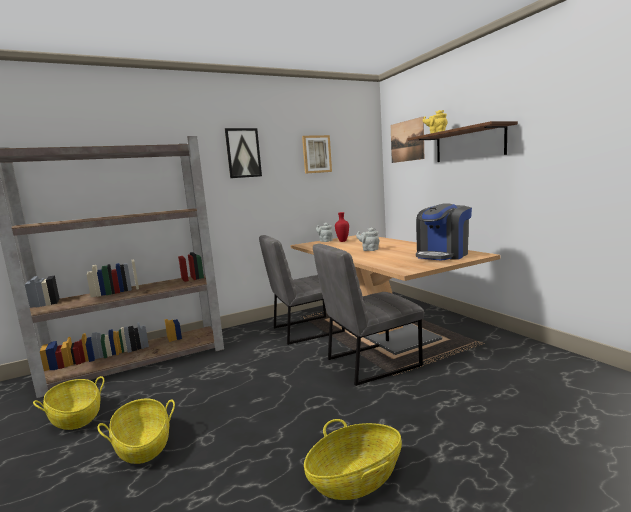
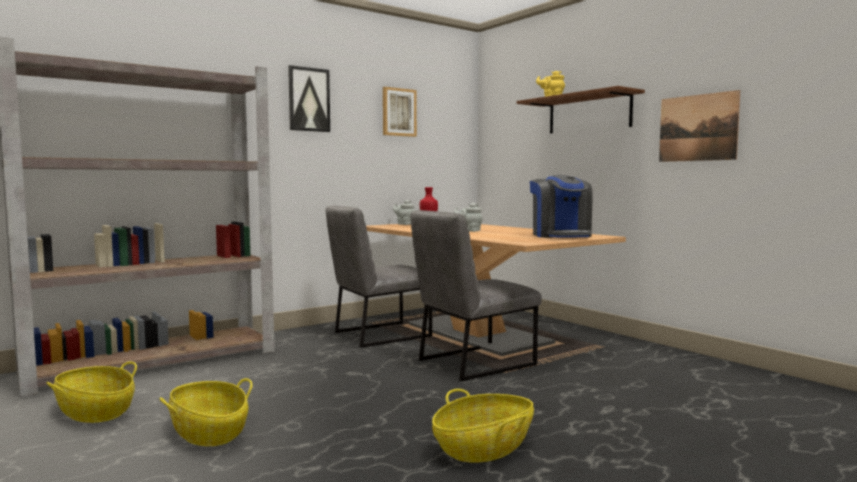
camera: 10 degrees left, 5 degrees down
(407, 141) = (511, 106): picture -> picture (697, 128)
(442, 255) = (561, 235): coffee machine -> coffee machine turned 45 degrees counterclockwise

